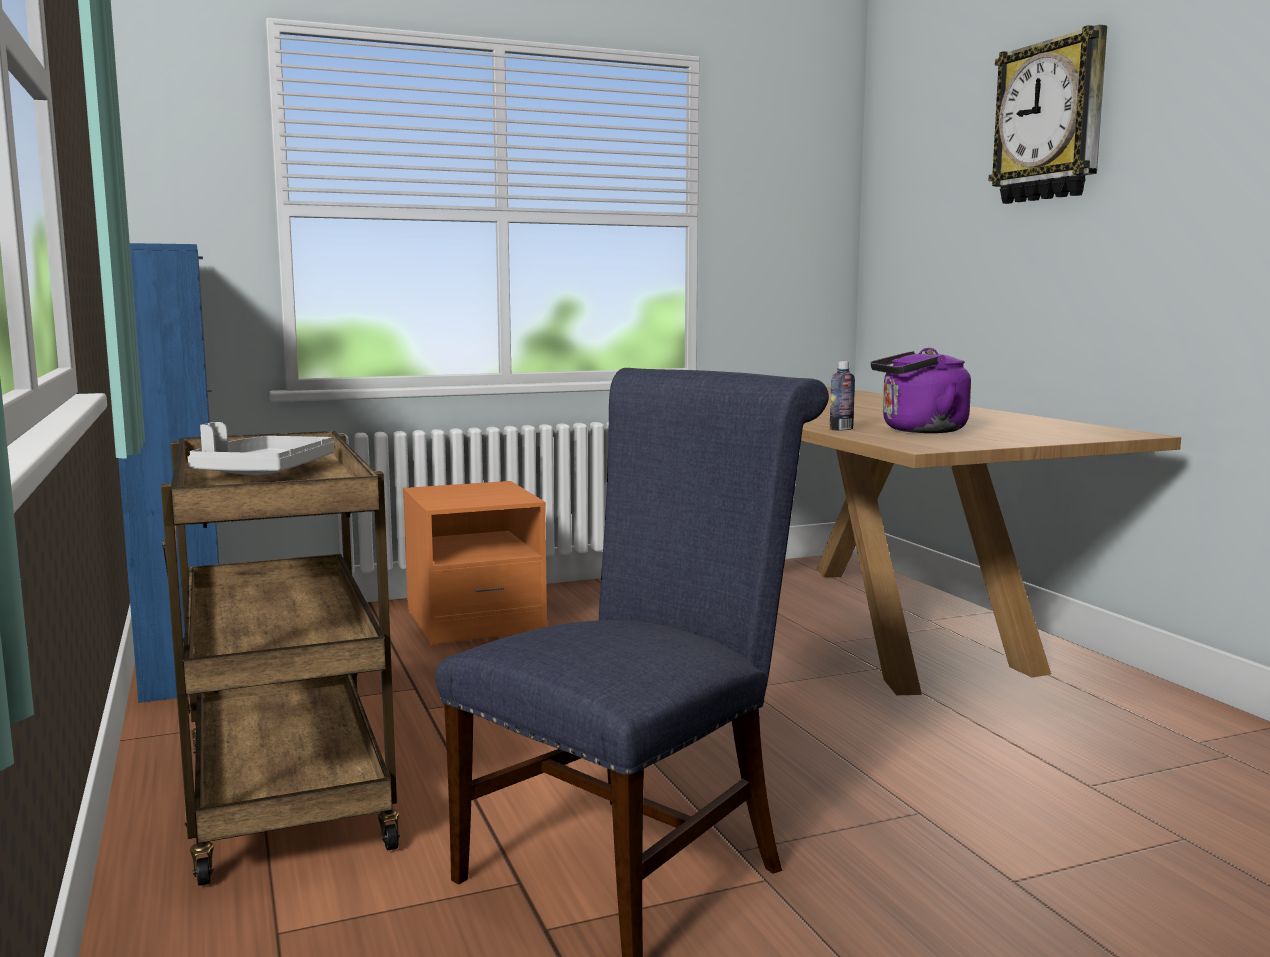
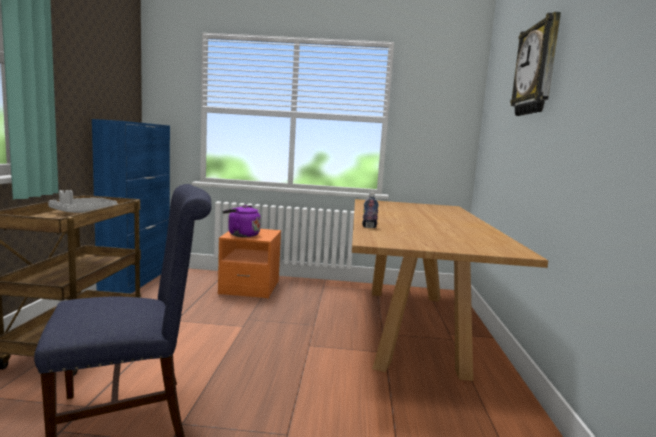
camera: 25 degrees right, 0 degrees up
(919, 430) = (405, 233): purple kettle -> purple kettle (241, 235)

